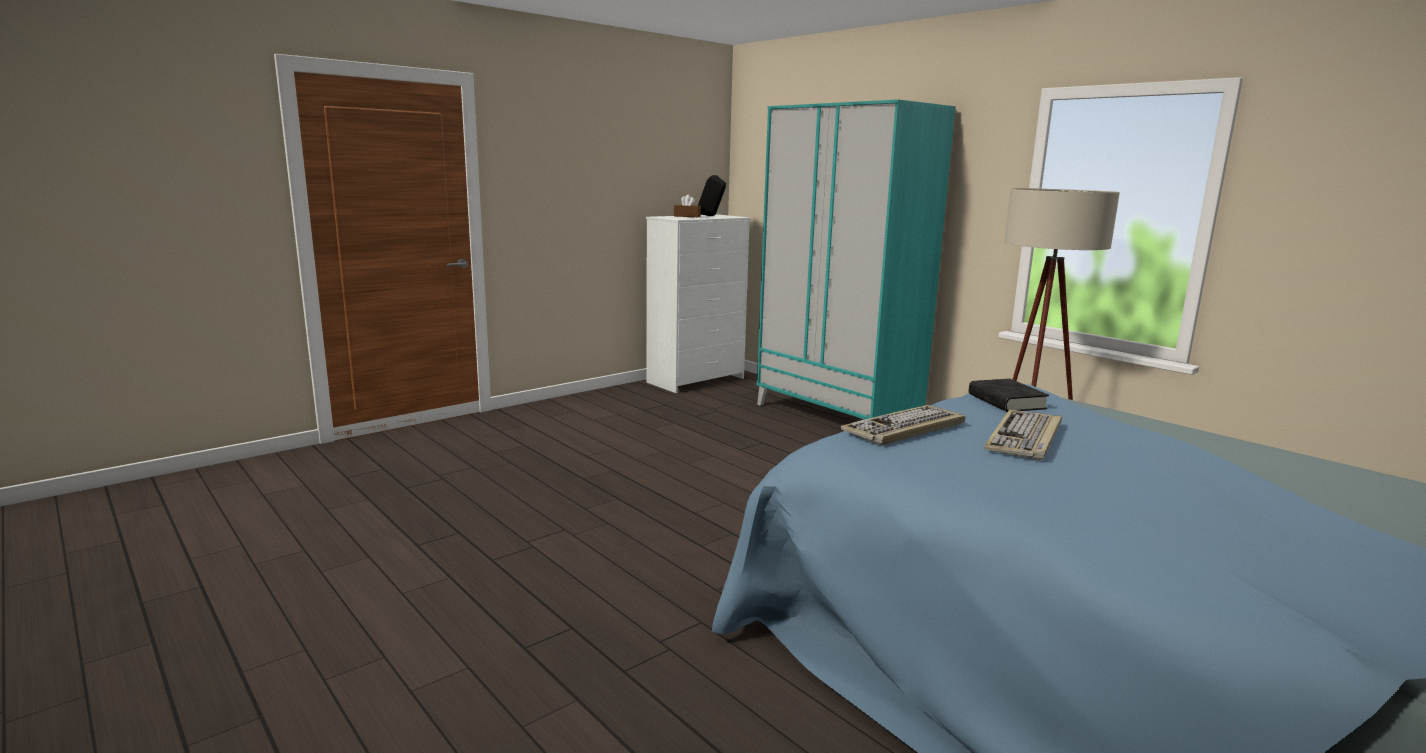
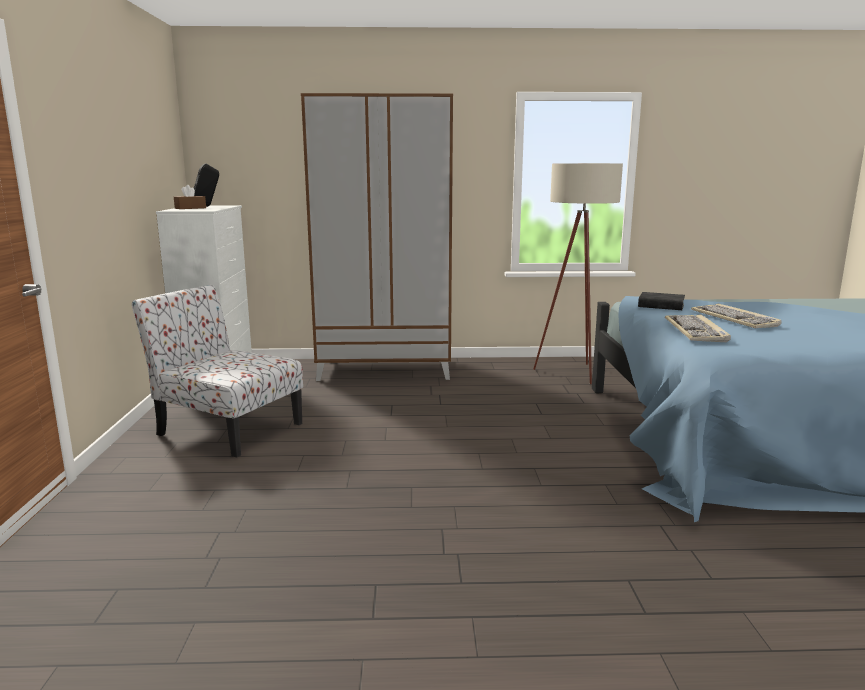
camera: 50 degrees left, 0 degrees up
(618, 414) = (227, 428): none -> chair
(837, 415) = (385, 369): turquoise wardrobe -> brown wardrobe

